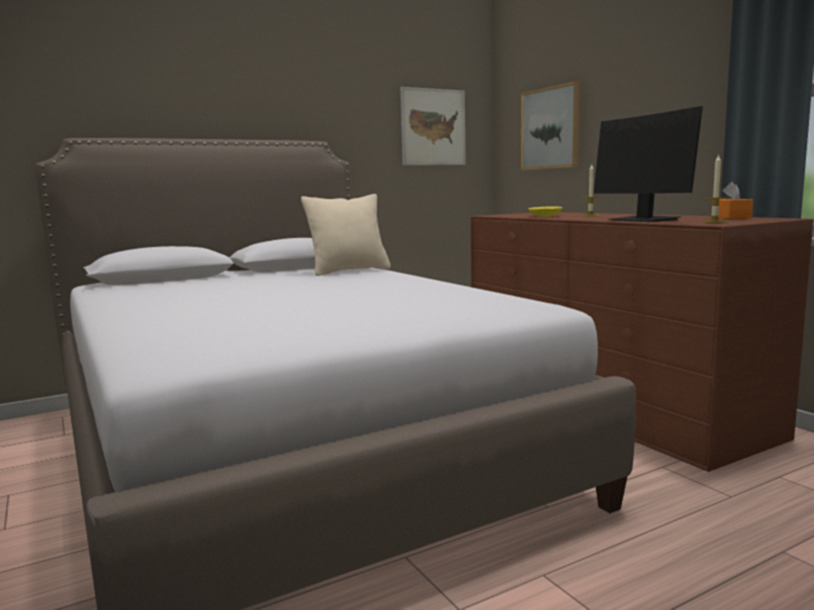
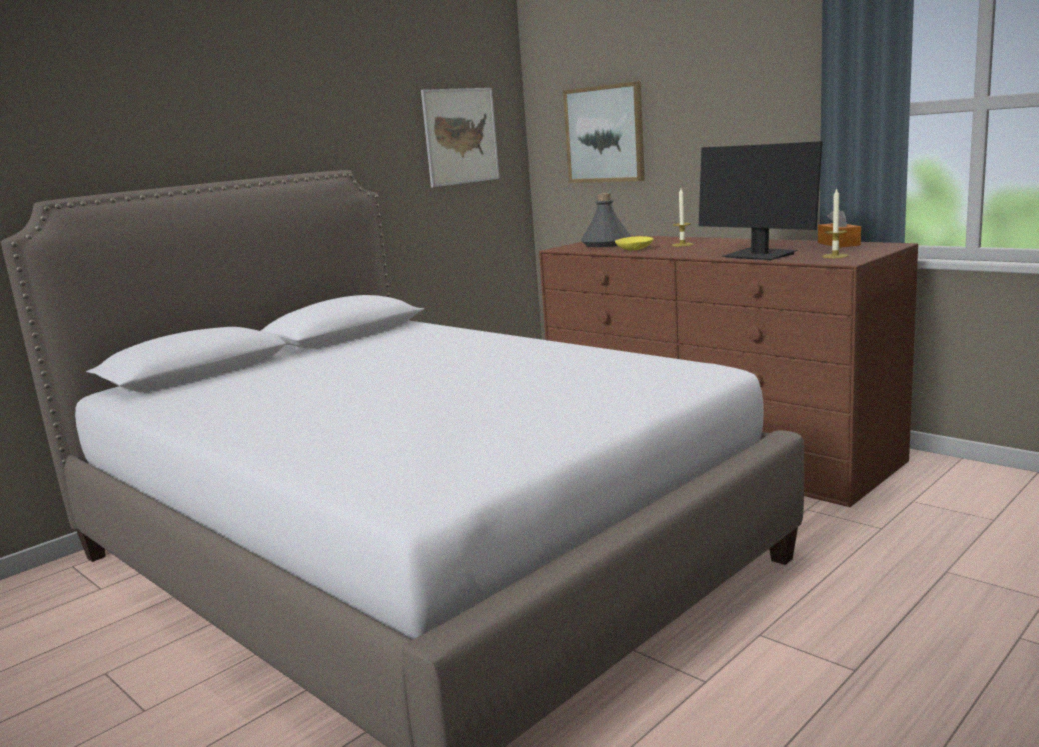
camera: 15 degrees left, 5 degrees up
(349, 271) = (424, 336): beige pillow -> none
(530, 214) = (607, 244): none -> grey bottle

